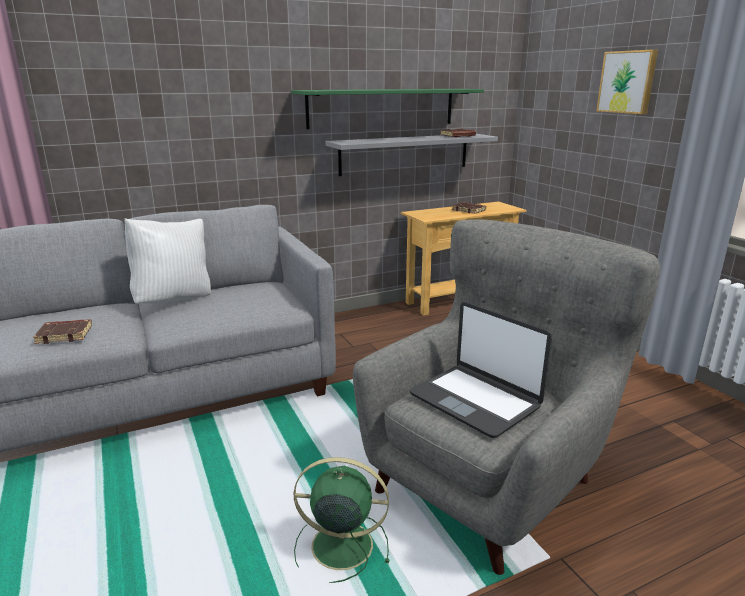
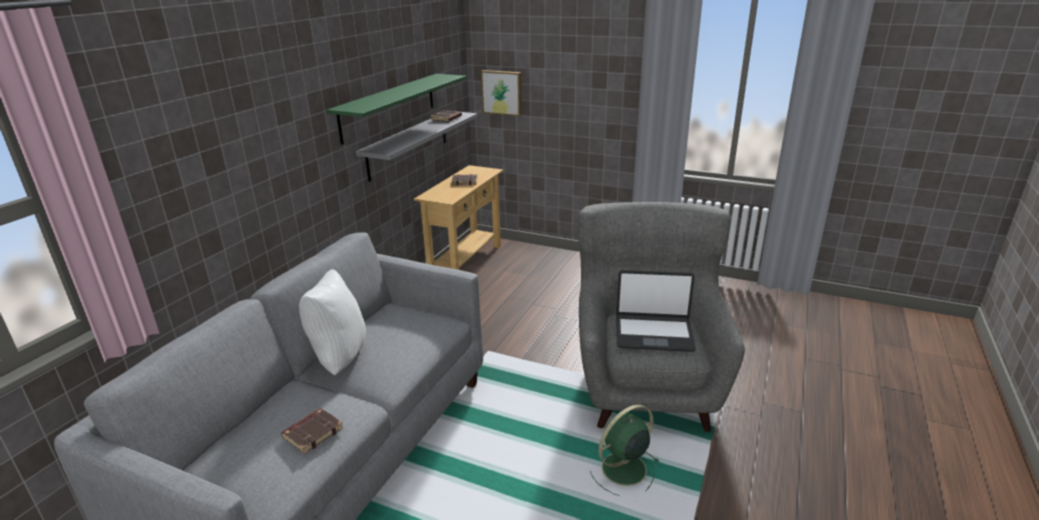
camera: 40 degrees left, 5 degrees up
(628, 82) = (581, 63): picture -> picture (502, 92)

